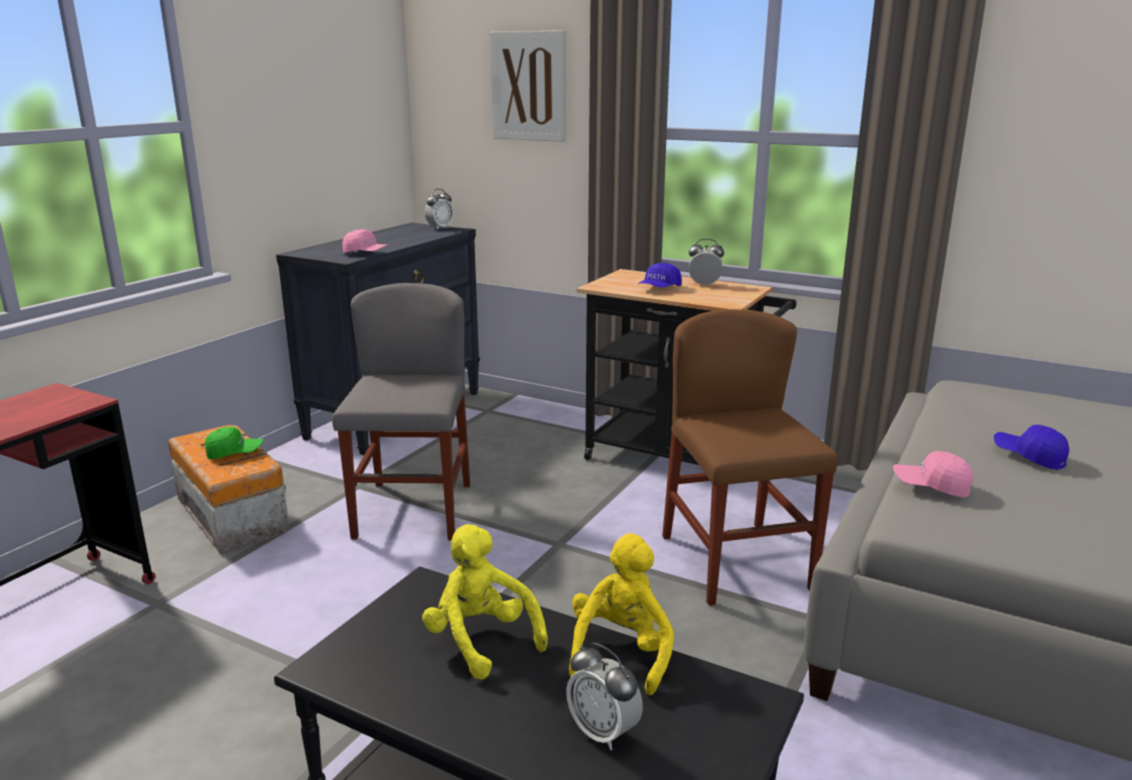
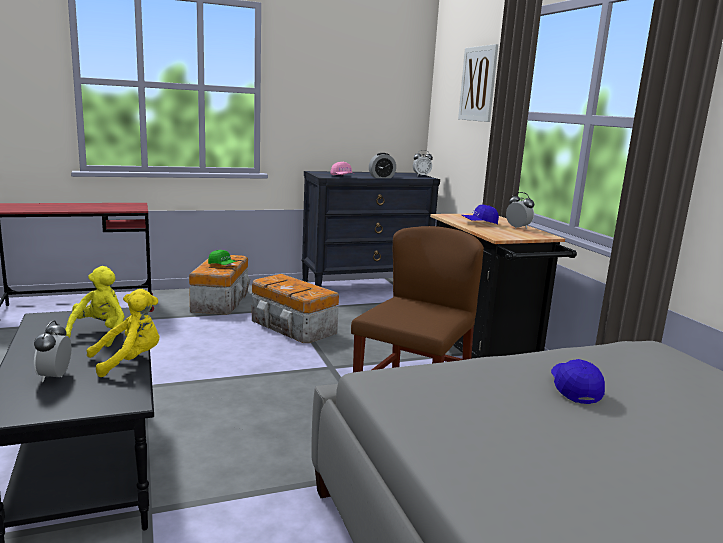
camera: 40 degrees right, 5 degrees down
(411, 242) = (381, 177): none -> alarm clock
(413, 510) = (293, 327): grey chair -> storage box
(931, 487) = (441, 369): pink cap -> none

